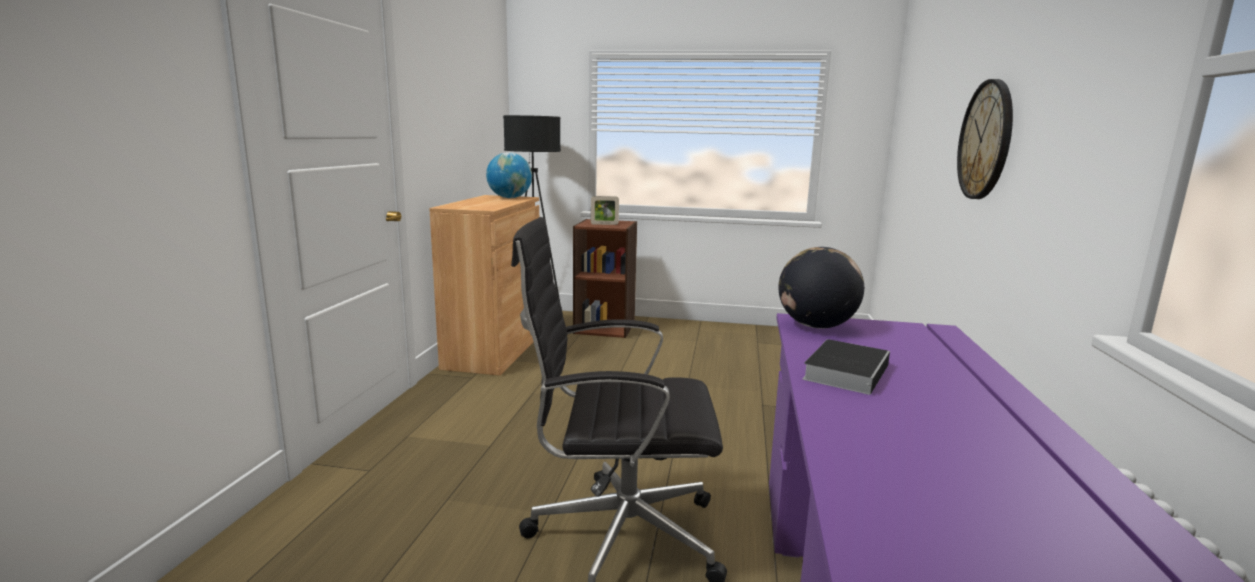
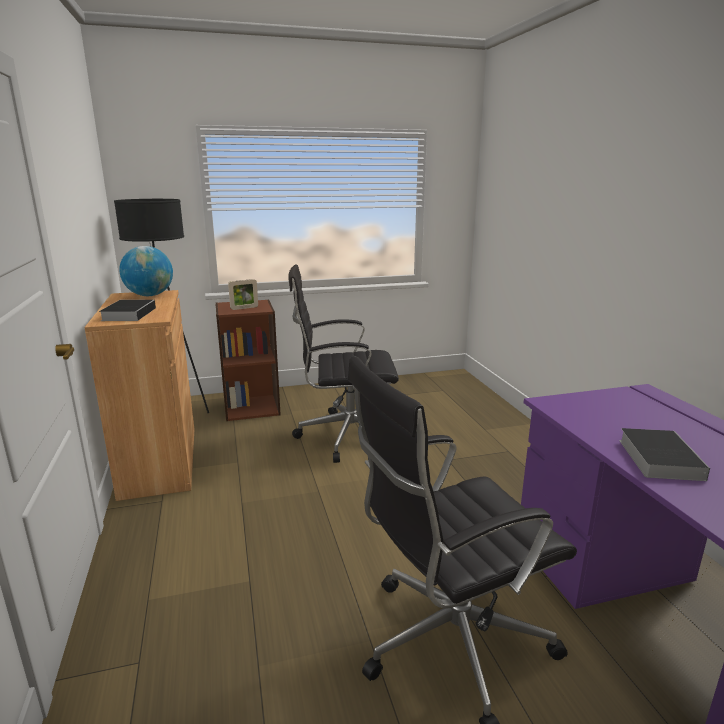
camera: 25 degrees left, 5 degrees up
(473, 205) = (129, 314): none -> book
(673, 364) = (346, 435): none -> black office chair
(816, 326) = (570, 408): globe -> none
(986, 140) = (626, 225): wall clock -> none

